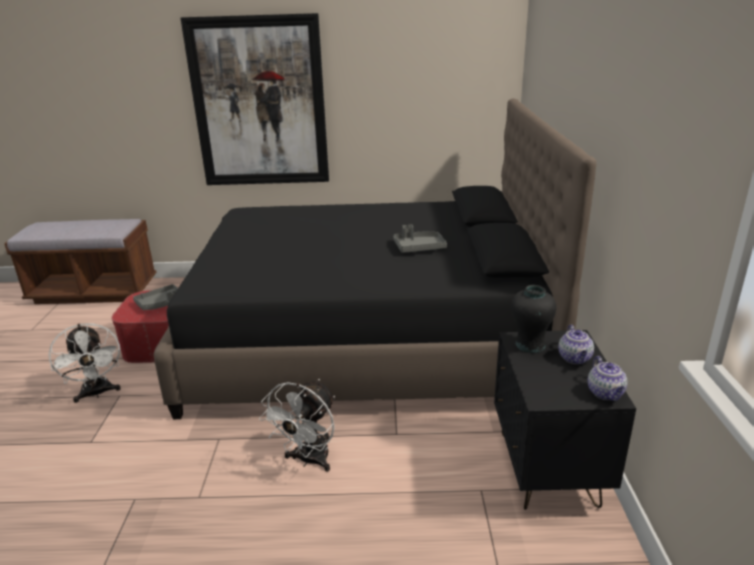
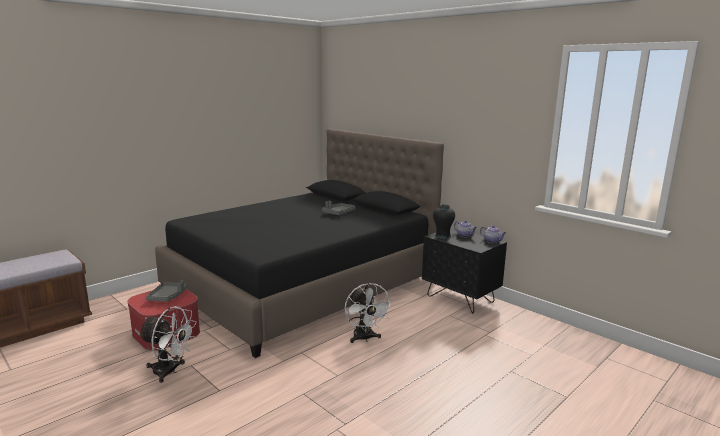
camera: 45 degrees left, 10 degrees down
(260, 103) = (170, 140): picture -> none

